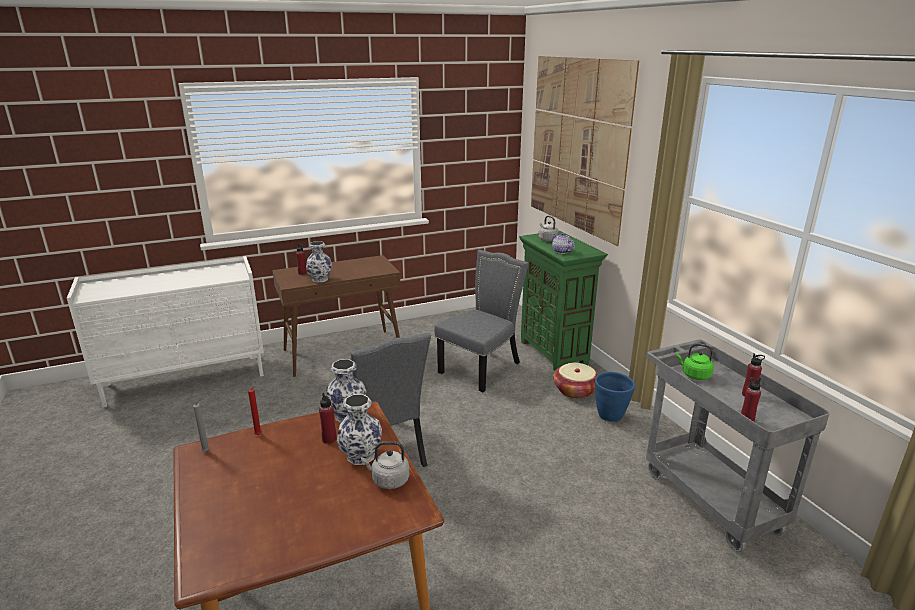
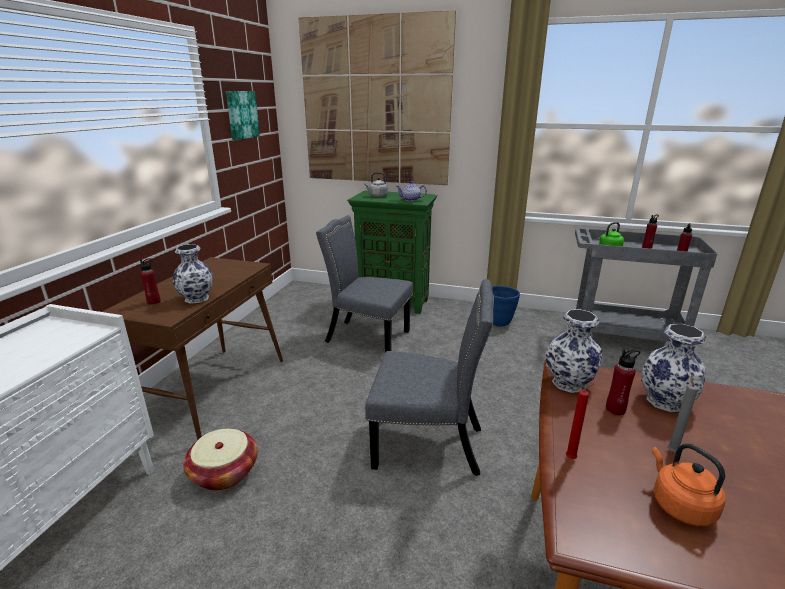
camera: 50 degrees left, 0 degrees up
(207, 451) = (589, 521): grey candle -> grey candle (671, 451)
(241, 476) = (679, 505): none -> orange kettle
(388, 480) = (723, 401): grey kettle -> none
(465, 143) = (241, 114): none -> picture
(480, 369) = (368, 338): grey chair -> grey chair turned 60 degrees counterclockwise
(575, 391) = (453, 318): basket -> basket (224, 472)

